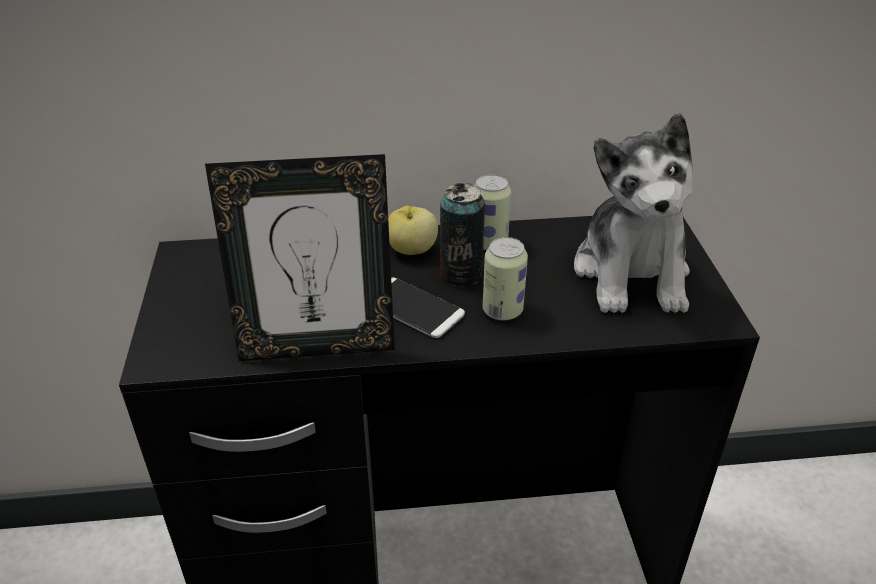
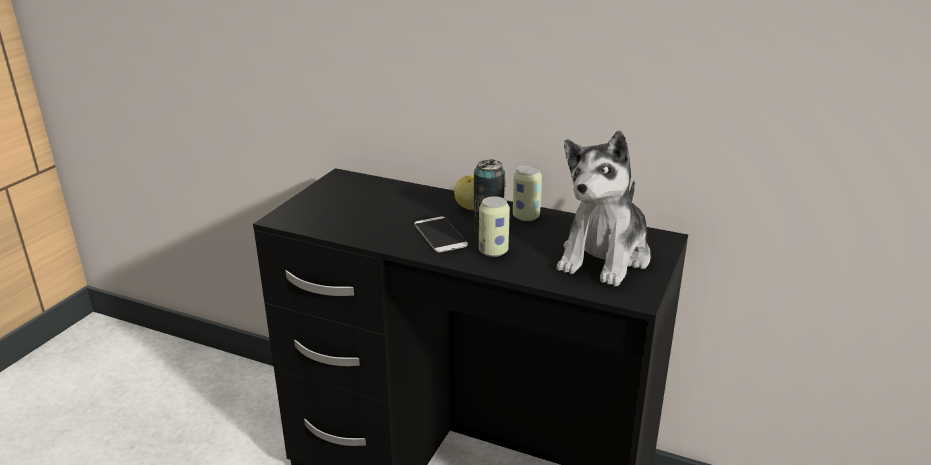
camera: 30 degrees right, 10 degrees down
(317, 346) = (366, 237): picture frame -> none

